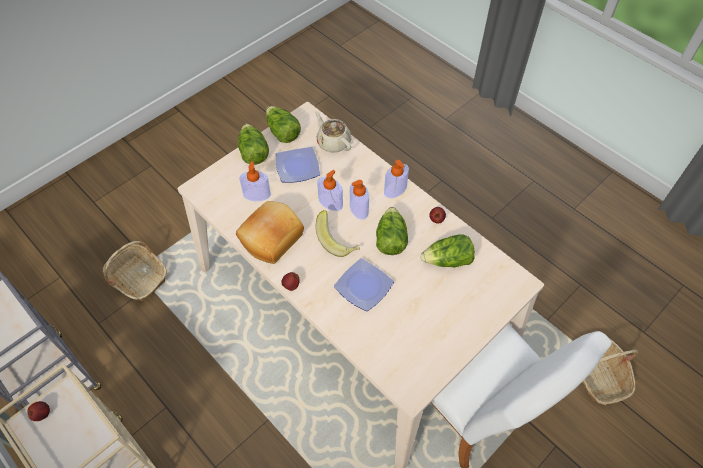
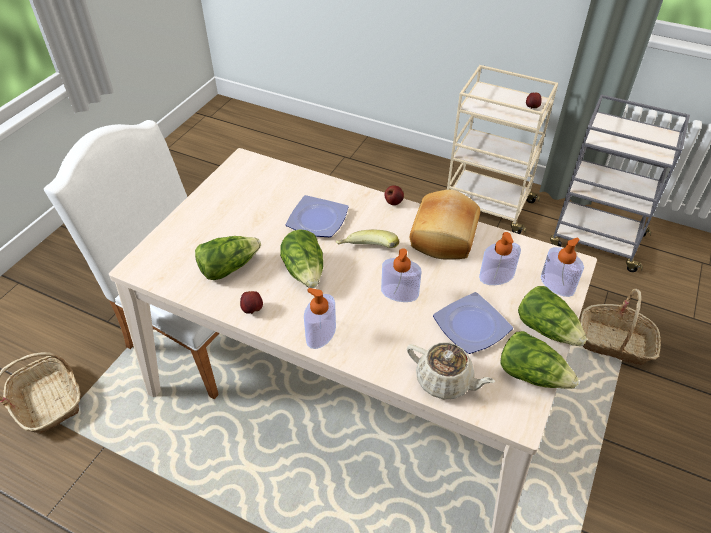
camera: 160 degrees right, 10 degrees down
(359, 209) = (359, 295): soap dispenser -> soap dispenser (557, 285)

